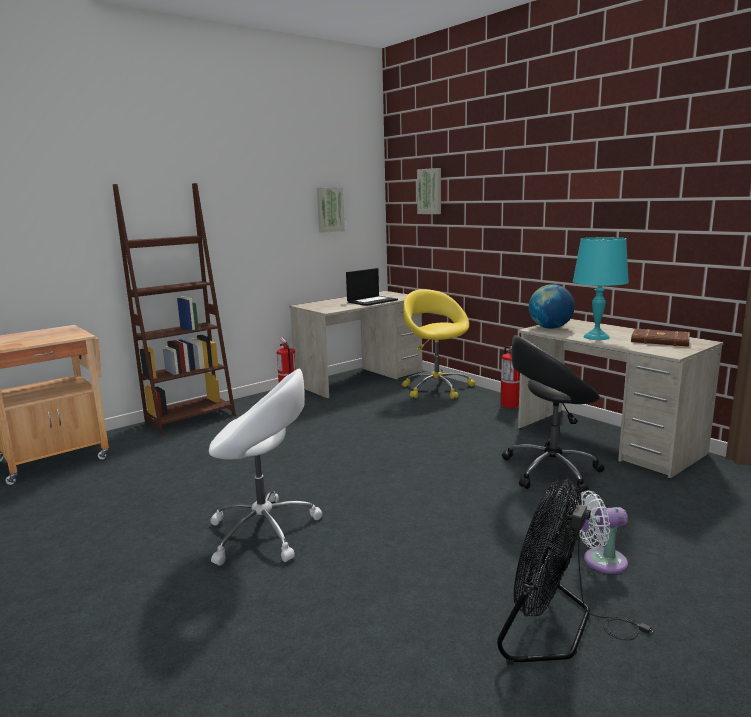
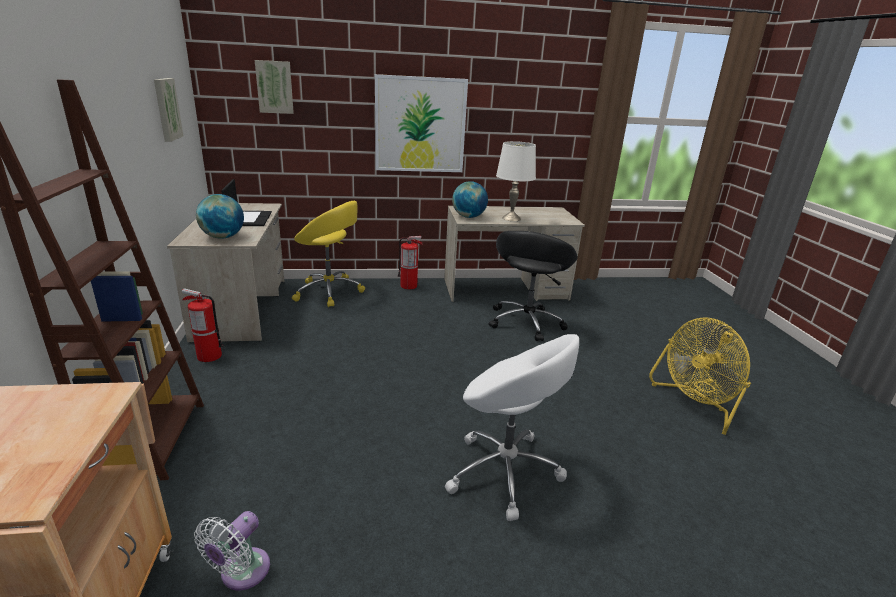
camera: 60 degrees left, 10 degrees up
(266, 531) = (506, 473): white office chair -> white office chair turned 90 degrees clockwise
(325, 307) = (223, 237): none -> globe
(436, 388) = (330, 292): yellow office chair -> yellow office chair turned 150 degrees counterclockwise
(540, 222) = (420, 125): none -> picture
(560, 625) = (695, 401): black fan -> yellow fan
(597, 337) = (511, 218): turquoise table lamp -> white table lamp
(600, 561) = (641, 361): white fan -> white fan (241, 573)
(660, 341) = (542, 213): brown book -> none

